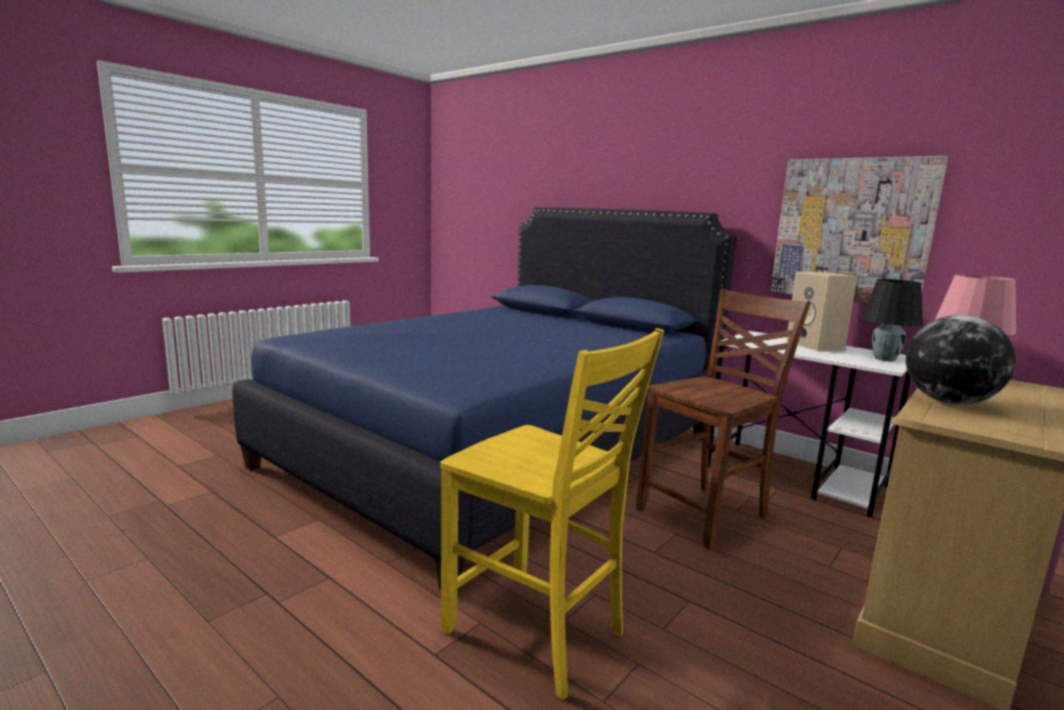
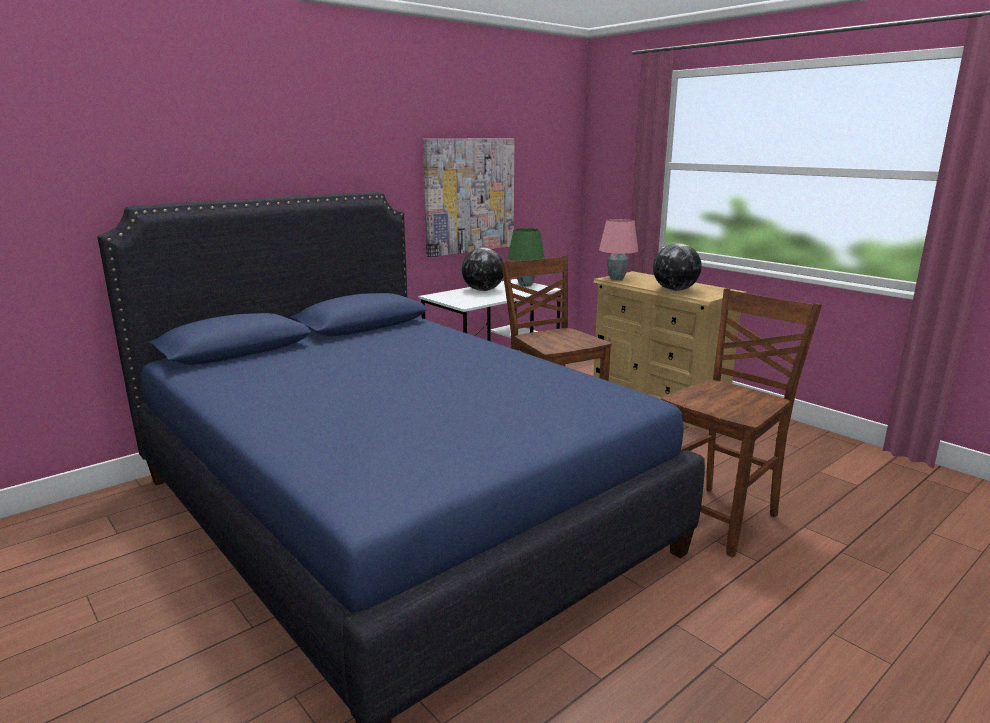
camera: 80 degrees left, 5 degrees up
(537, 633) = (719, 518): yellow chair -> brown chair
(816, 346) = (483, 290): beige speaker -> globe
(884, 359) = (525, 285): black table lamp -> green table lamp

